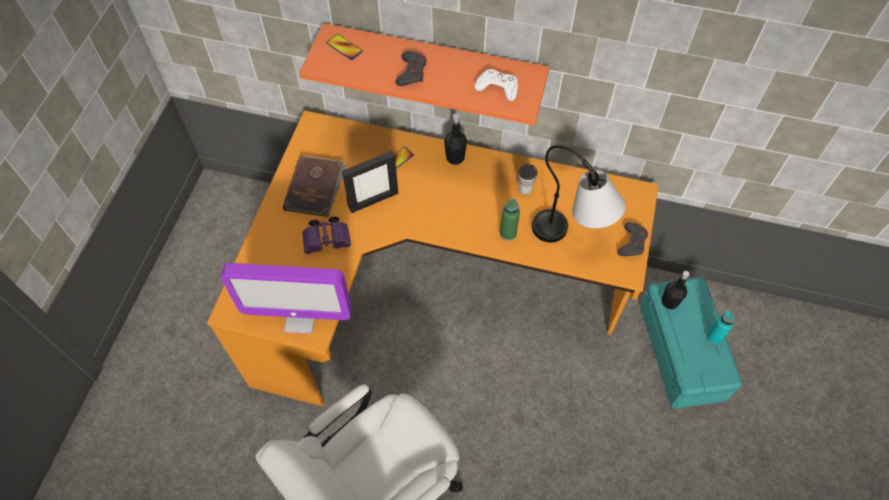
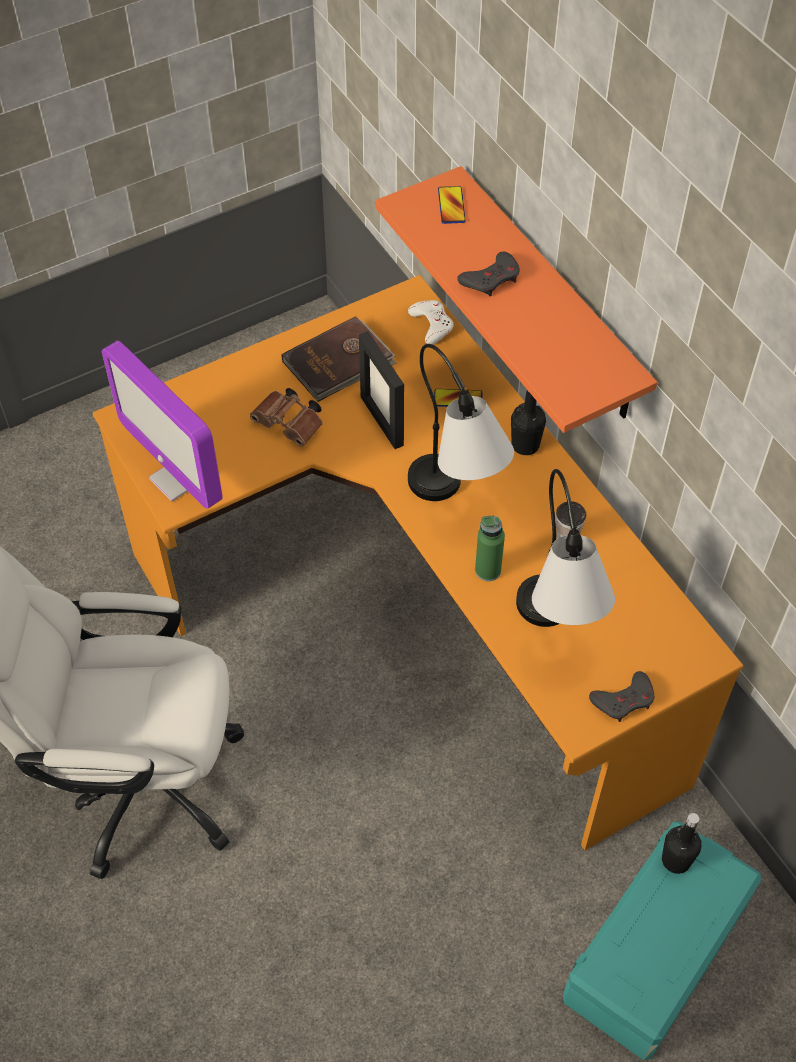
camera: 45 degrees right, 5 degrees down
(328, 240) = (291, 425): purple binoculars -> brown binoculars
(373, 199) = (383, 420): picture frame -> picture frame turned 45 degrees clockwise
(456, 214) = (455, 504): none -> table lamp
(497, 87) = (565, 361): white game controller -> white game controller (432, 324)
(714, 337) = (685, 951): turquoise bottle -> none

